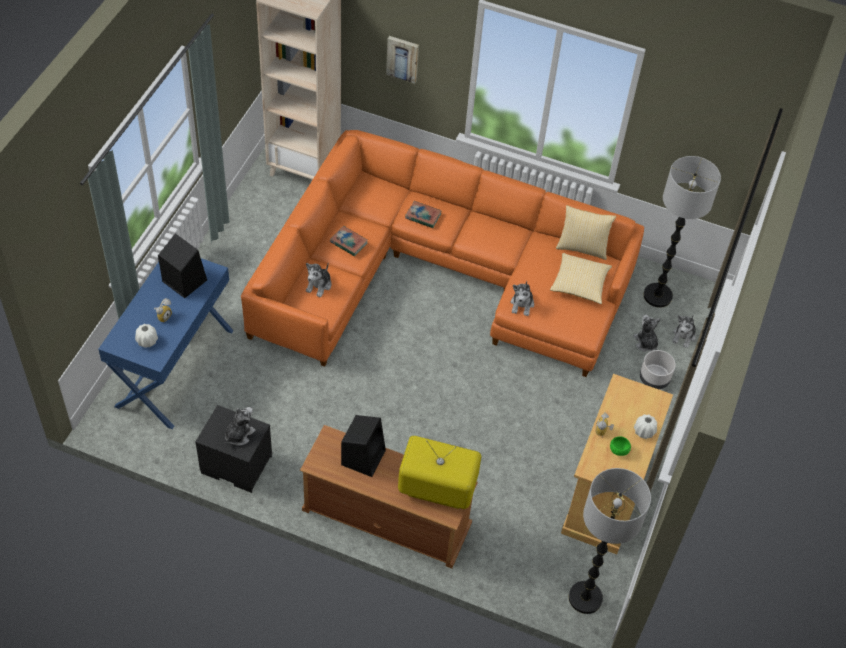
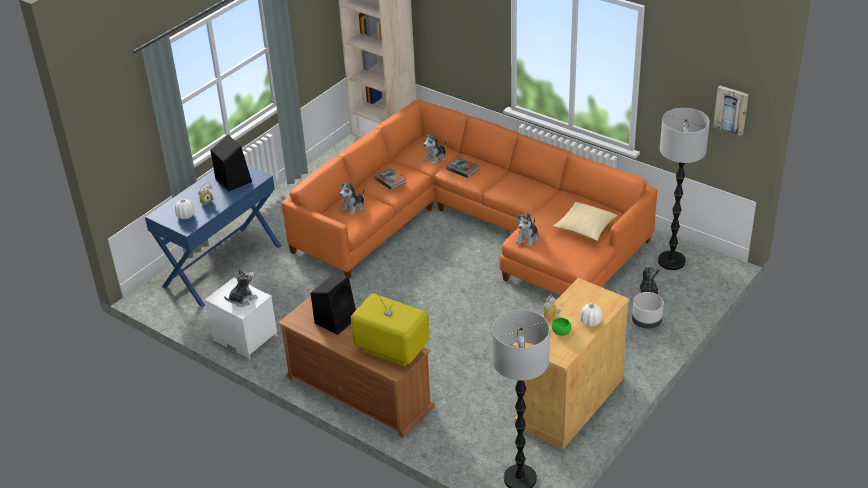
camera: 20 degrees right, 15 degrees down
(235, 465) = (244, 338): black nightstand -> white nightstand
(403, 58) = (459, 33): picture -> picture (731, 109)
(582, 247) = (598, 204): pillow -> none
(684, 336) = (687, 293): plush toy -> plush toy (435, 158)

